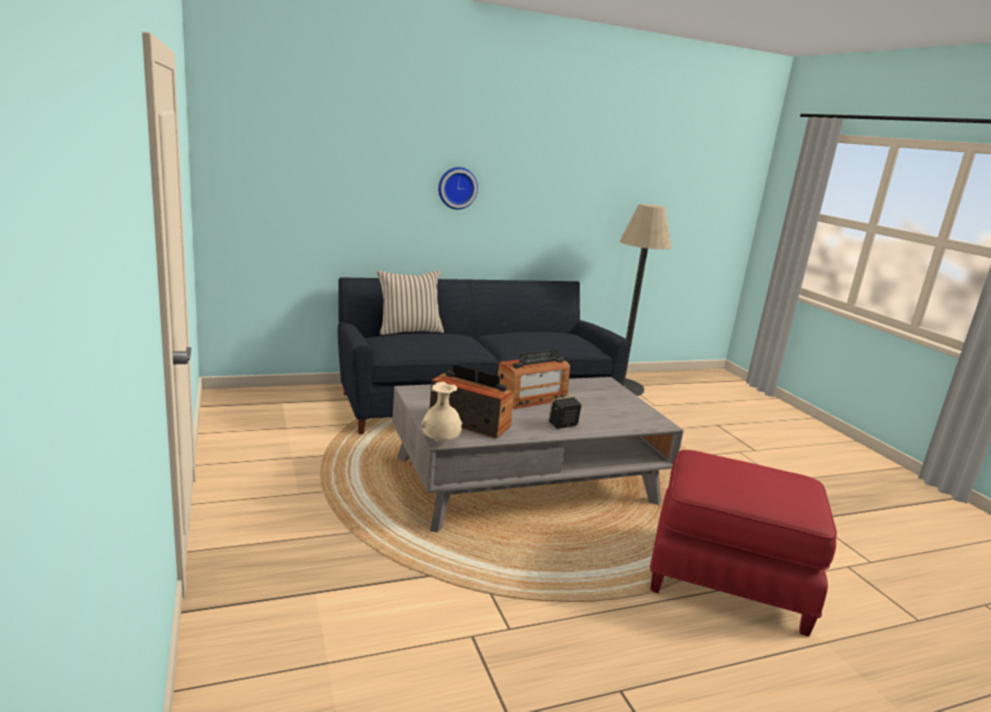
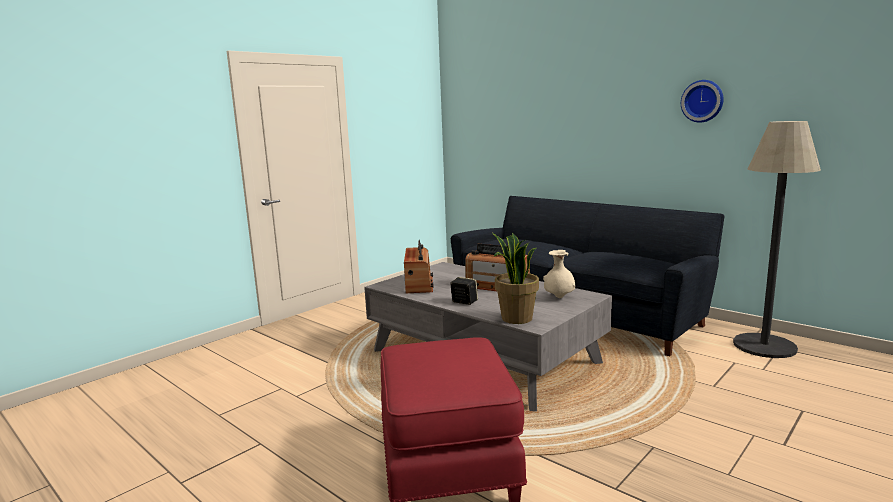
camera: 65 degrees right, 5 degrees down
(409, 331) = (532, 238): beige pillow -> none
(440, 442) = (377, 285): beige vase -> beige vase (559, 297)
(457, 188) = (597, 122): wall clock -> wall clock (702, 101)
(635, 423) = (516, 318): none -> potted plant

